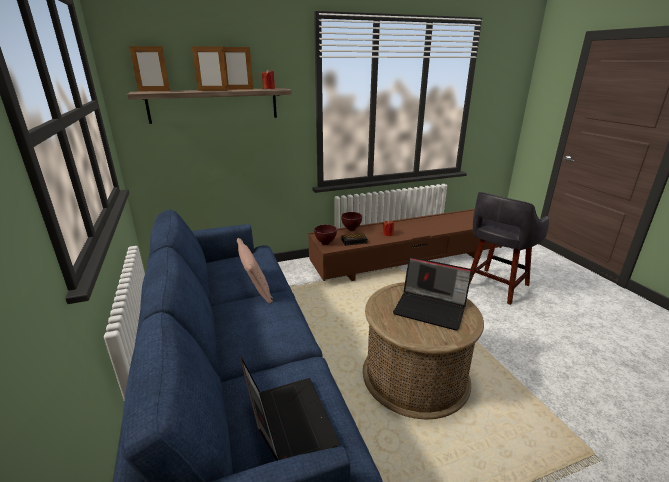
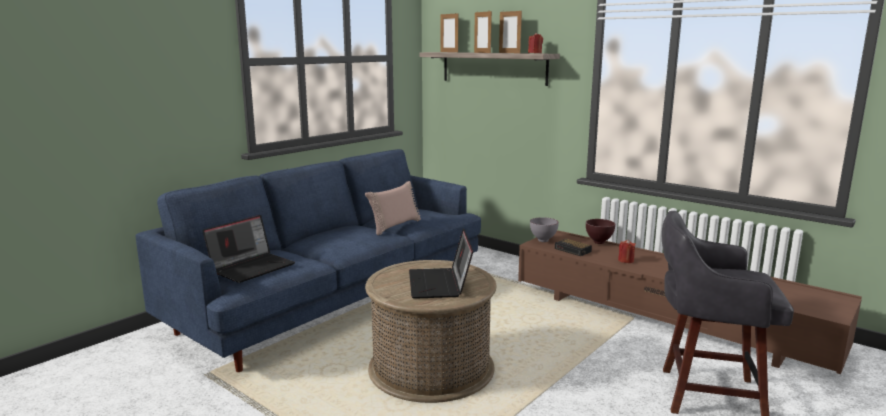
camera: 60 degrees right, 10 degrees down
(325, 243) = (543, 240): brown bowl -> grey bowl

